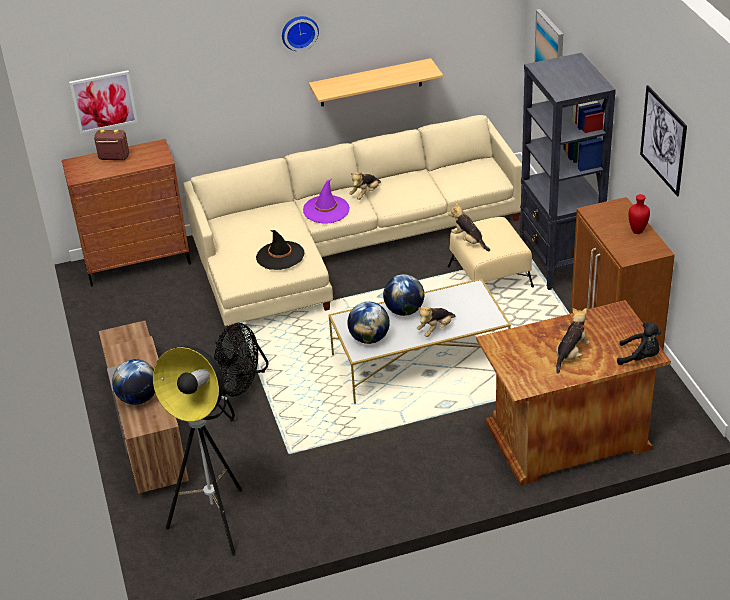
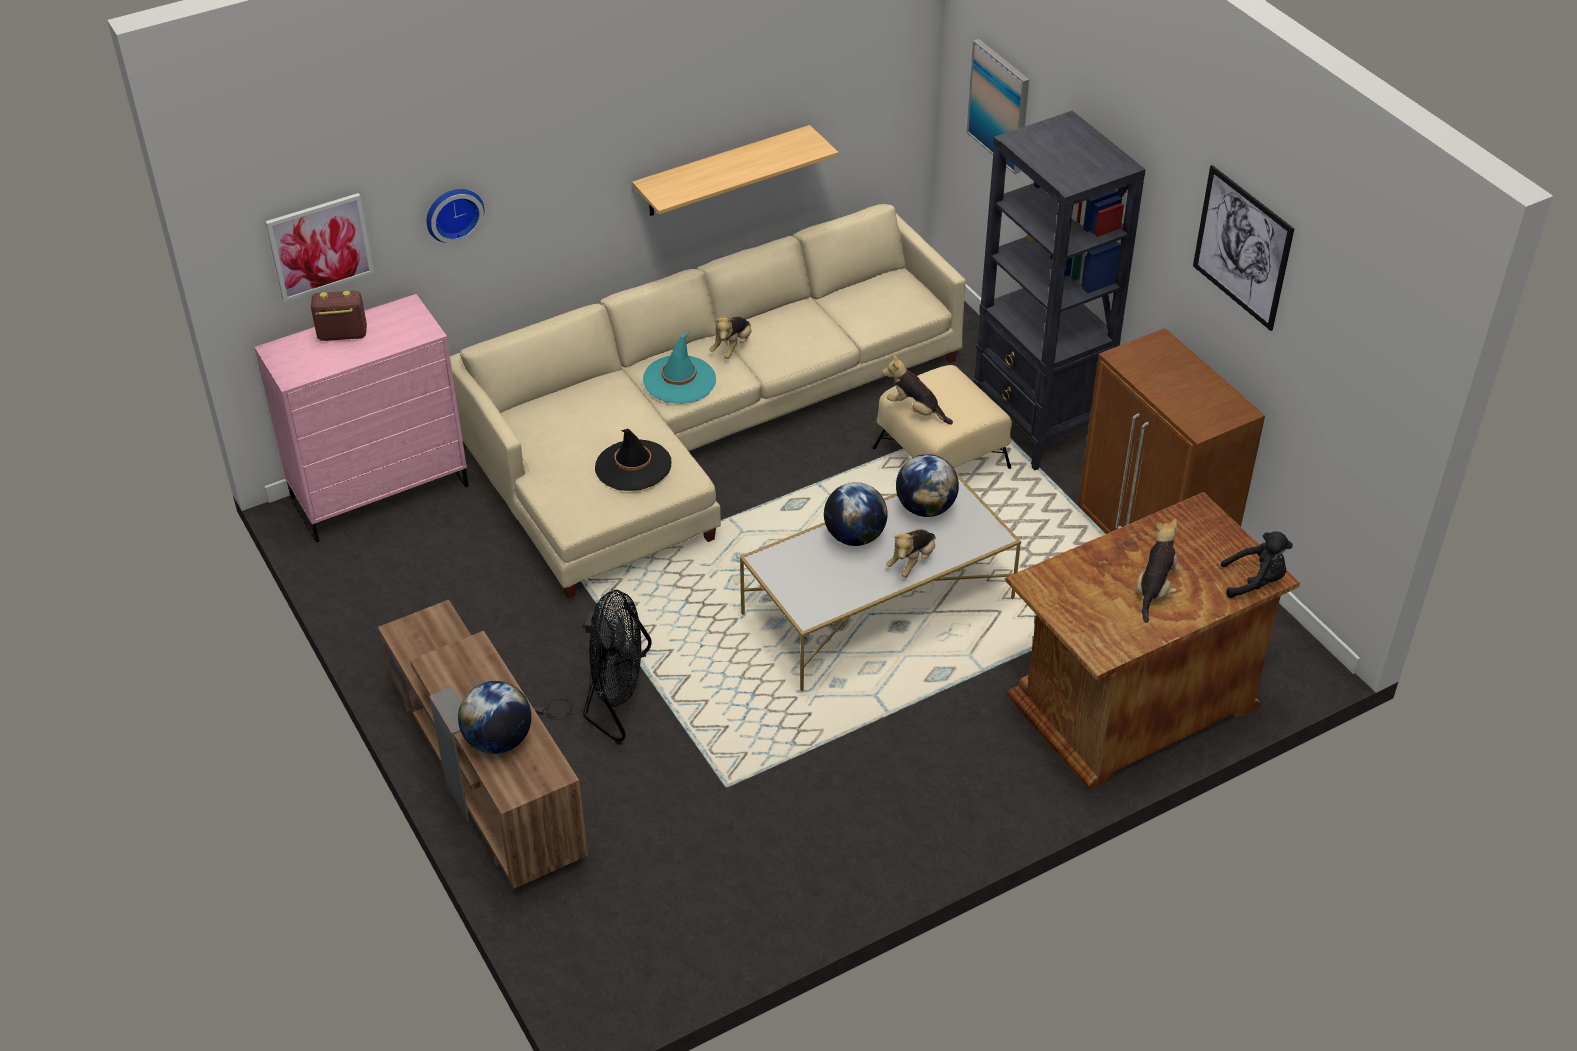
camera: 15 degrees left, 5 degrees up
(137, 262) = (380, 492): brown dresser -> pink dresser
(216, 522) = (648, 917): floor lamp -> none
(299, 32) = (619, 105): wall clock -> wall clock (453, 213)
(326, 210) = (679, 380): purple hat -> turquoise hat
(369, 338) = (816, 589): globe -> globe (925, 508)
(636, 232) = (1199, 384): red vase -> none

